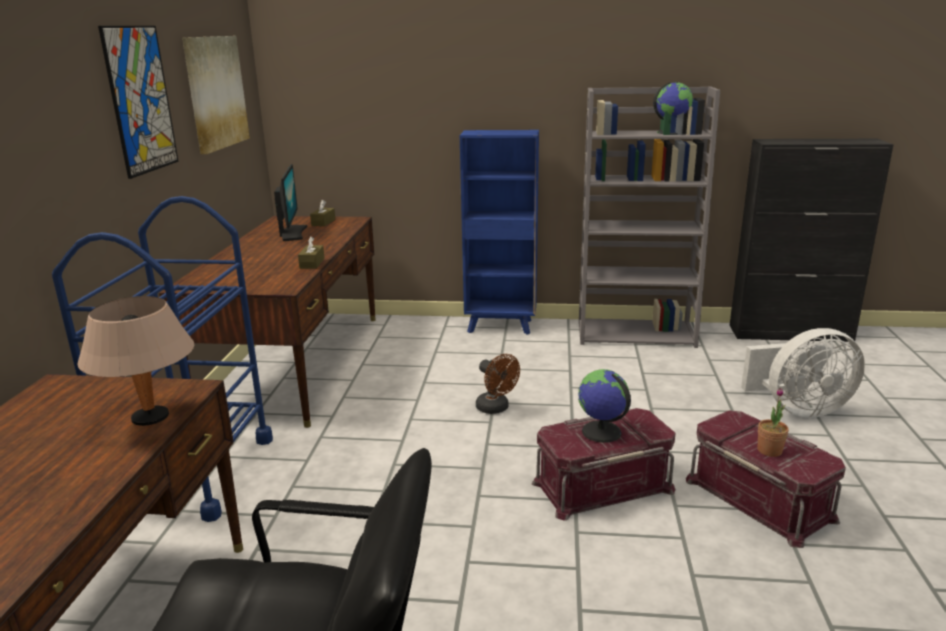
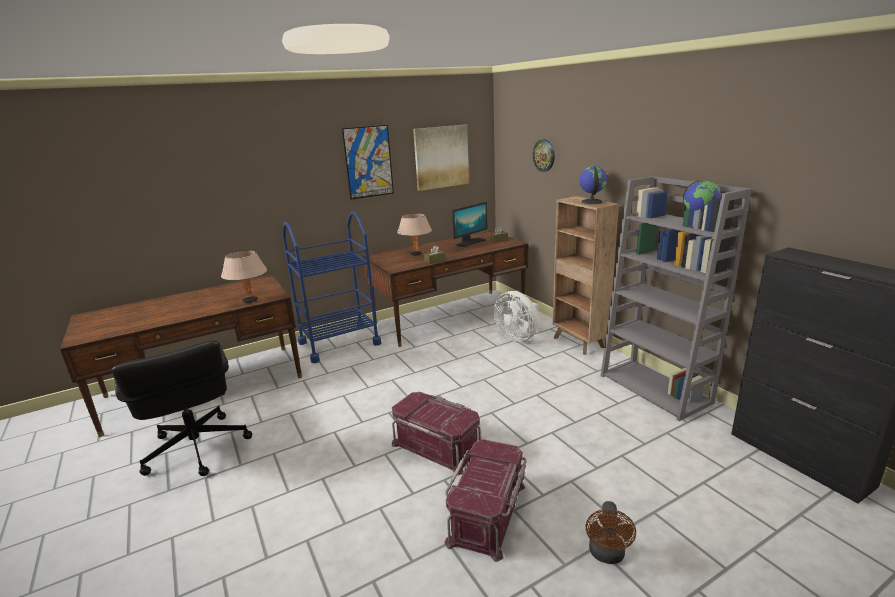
camera: 55 degrees right, 0 degrees up
(255, 265) = (416, 254): none -> beige table lamp
(384, 80) = (544, 155): none -> wall clock
(496, 408) = (477, 382): brown fan -> brown fan (607, 555)
(501, 326) = (579, 343): blue bookcase -> brown bookcase
(601, 432) = (434, 410): globe -> globe (591, 202)
(769, 450) = (480, 477): potted plant -> none
(798, 409) = (648, 500): white fan -> white fan (518, 336)

